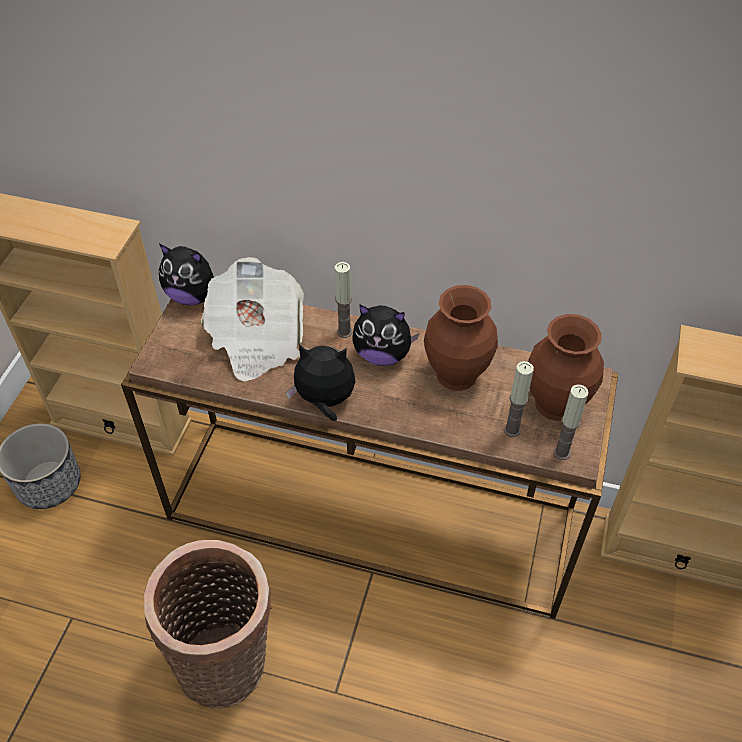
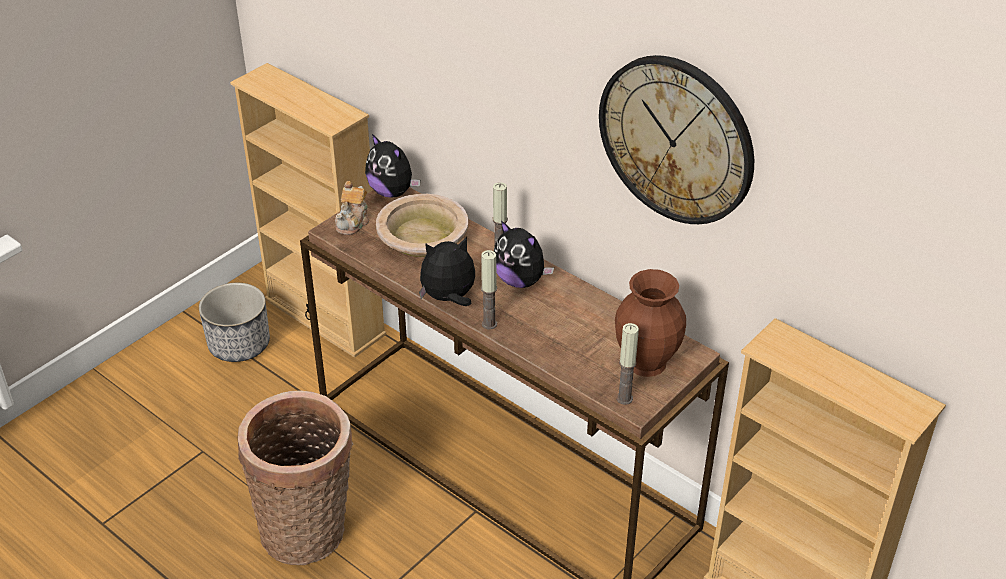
camera: 25 degrees right, 10 degrees down
(172, 345) = (353, 222): none -> teapot
(256, 339) = (423, 238): newspaper -> beige bowl
(324, 401) = (449, 298): plush toy -> plush toy turned 45 degrees counterclockwise
(455, 374) = (573, 313): brown vase -> none
(512, 430) = (593, 368): candle -> candle (489, 324)
(561, 172) = (676, 139): none -> wall clock

